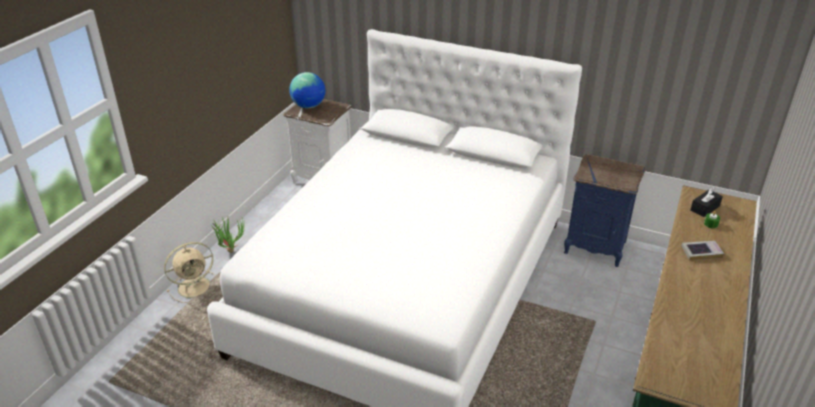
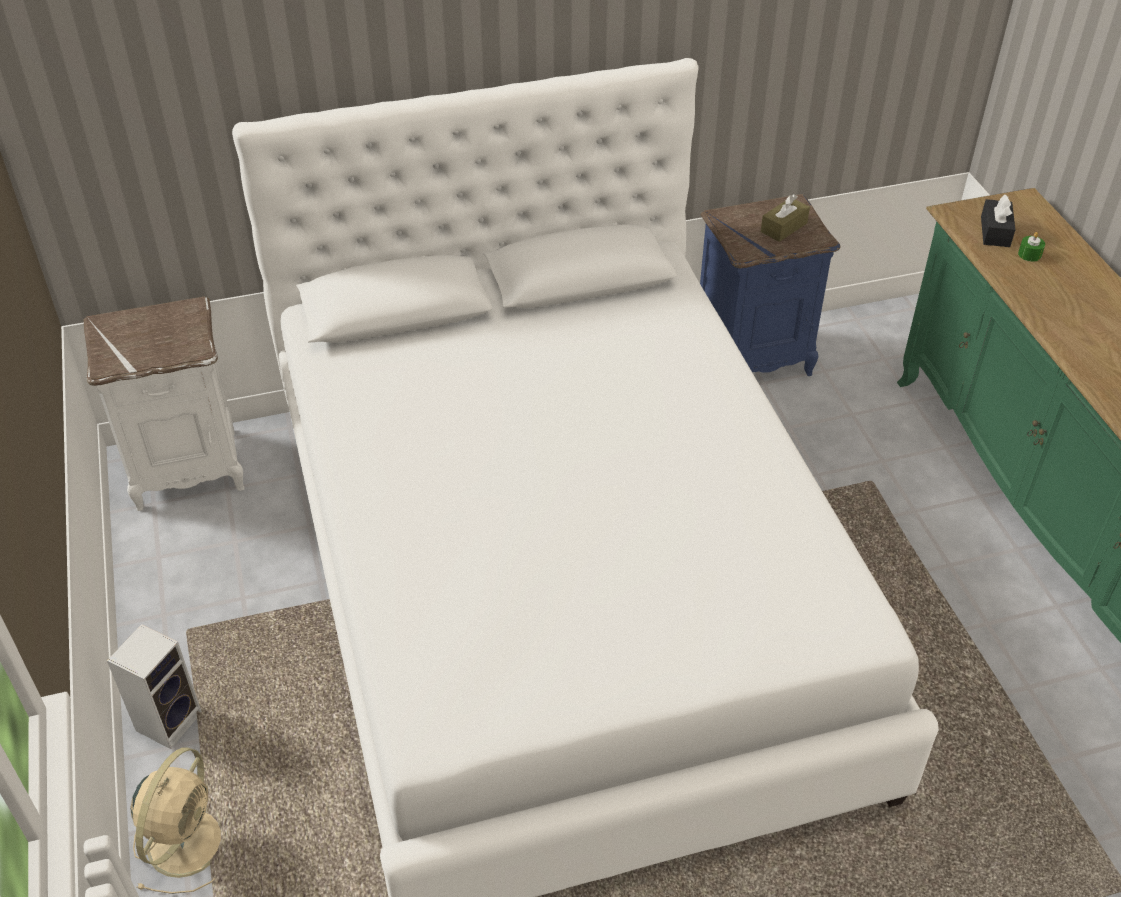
camera: 40 degrees left, 10 degrees up
(230, 249) = (169, 719): potted plant -> speaker
(309, 106) = (125, 338): globe -> none
(616, 174) = (783, 227): none -> brown tissue box
(701, 252) = (1070, 307): book -> none

